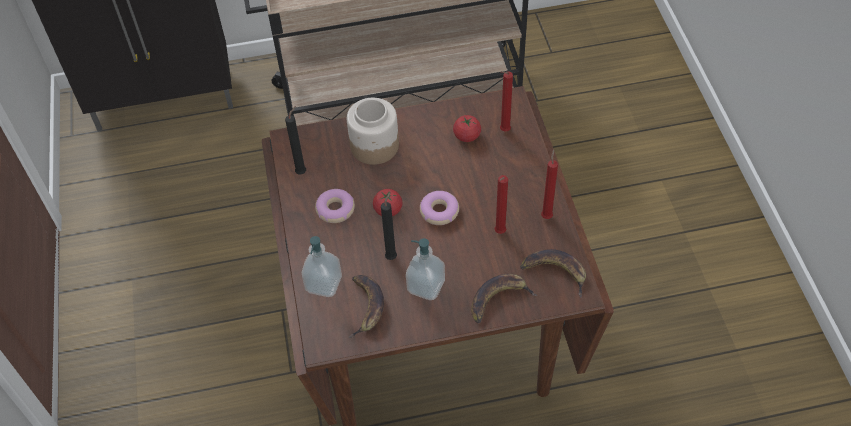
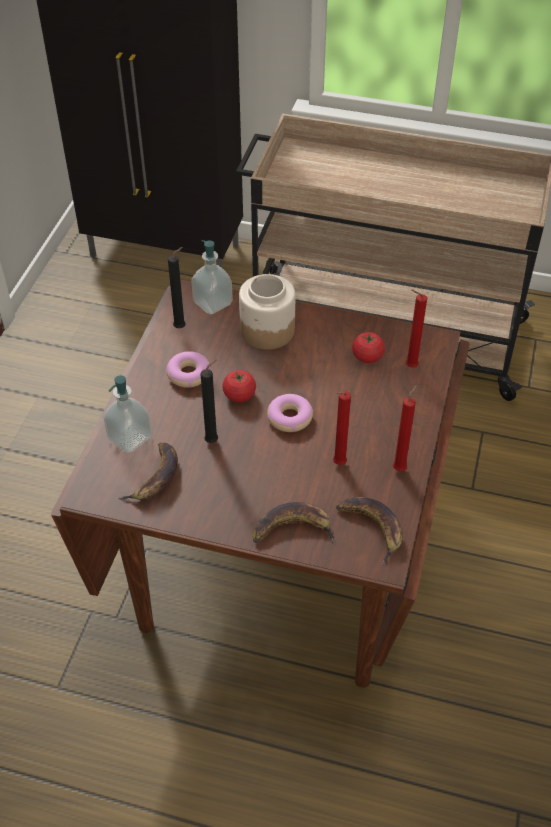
camera: 25 degrees right, 5 degrees down
(426, 286) = (227, 483): soap dispenser -> soap dispenser (213, 303)

